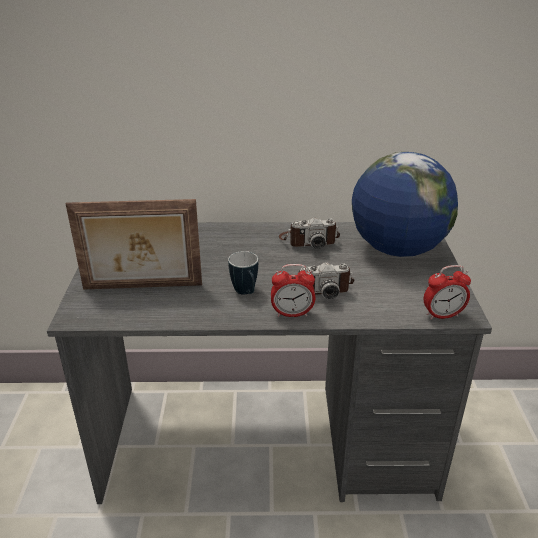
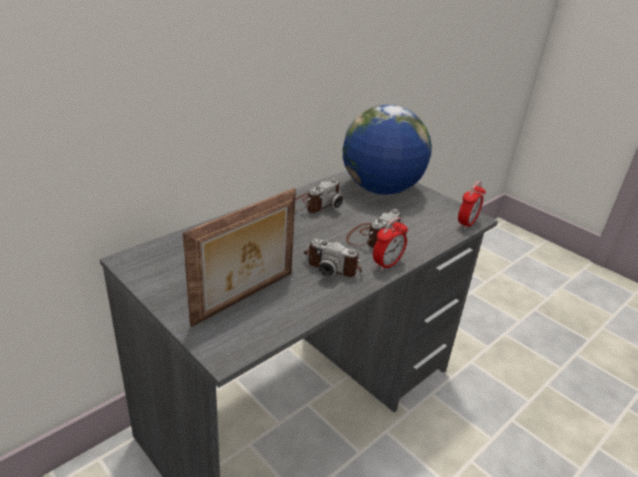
camera: 45 degrees left, 0 degrees up
(246, 293) = (333, 264): mug -> camera

